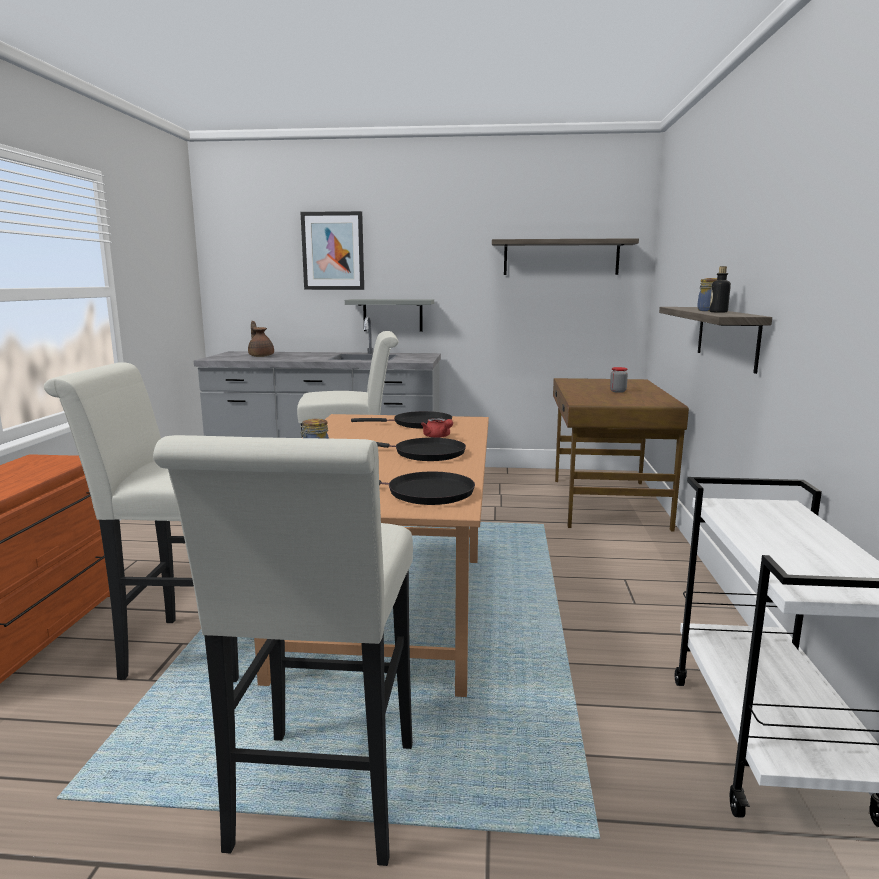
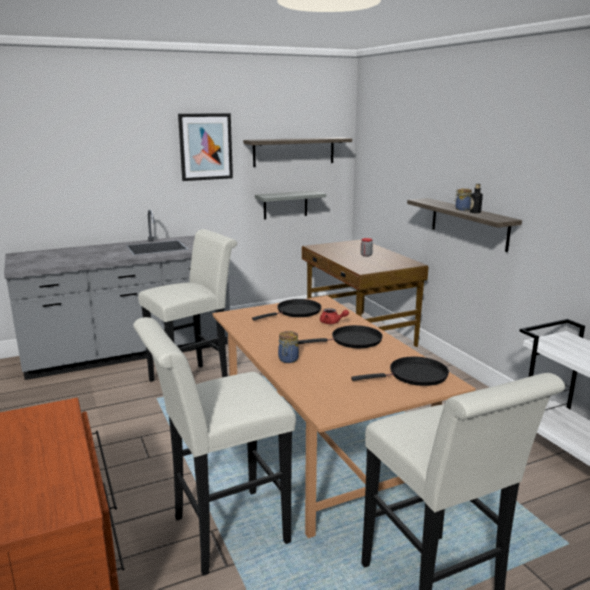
camera: 30 degrees left, 5 degrees up
(261, 356) = (59, 257): brown teapot -> none
(333, 251) = (106, 152): picture -> picture (205, 147)
(392, 315) = (165, 205): grey shelf -> grey shelf (285, 205)

